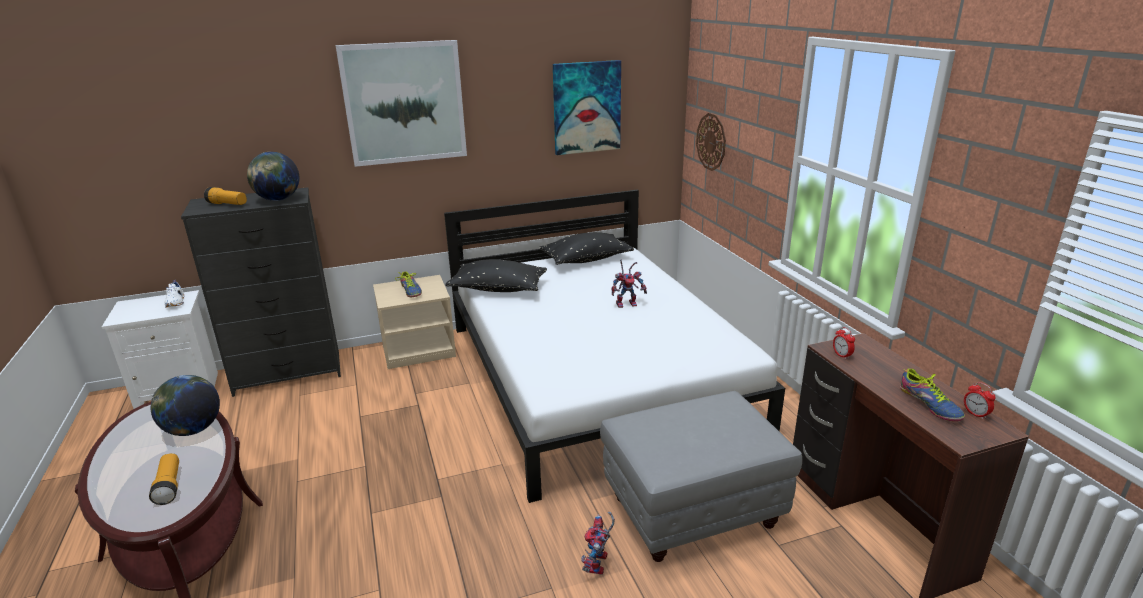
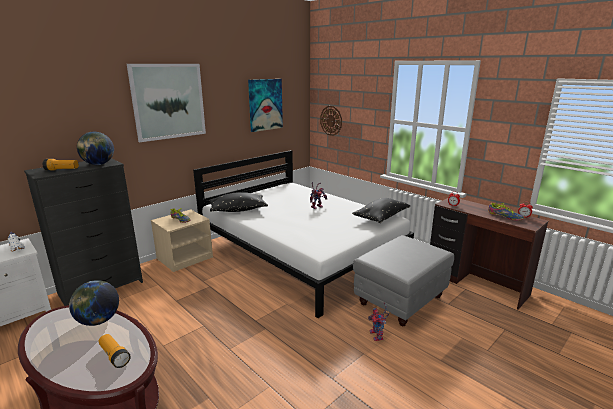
camera: 25 degrees left, 5 degrees down
(586, 260) = (274, 190): black pillow -> black pillow (381, 217)

